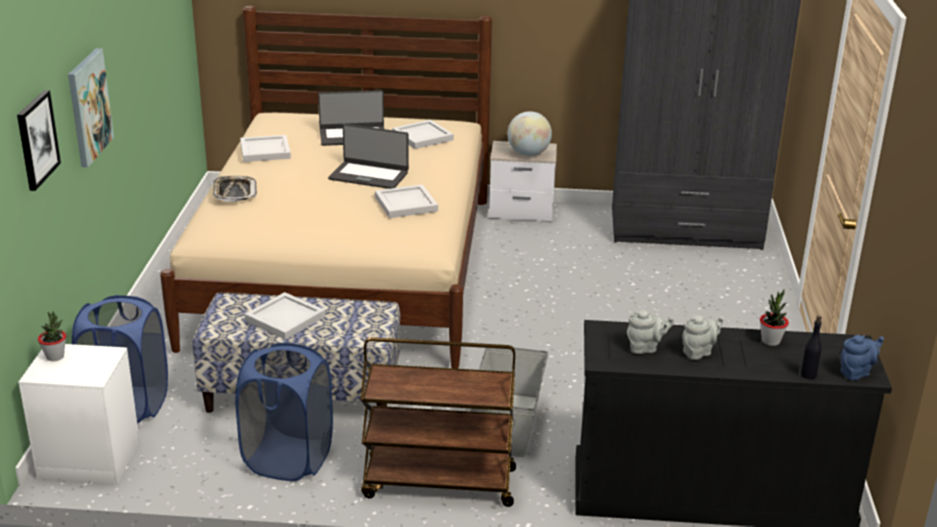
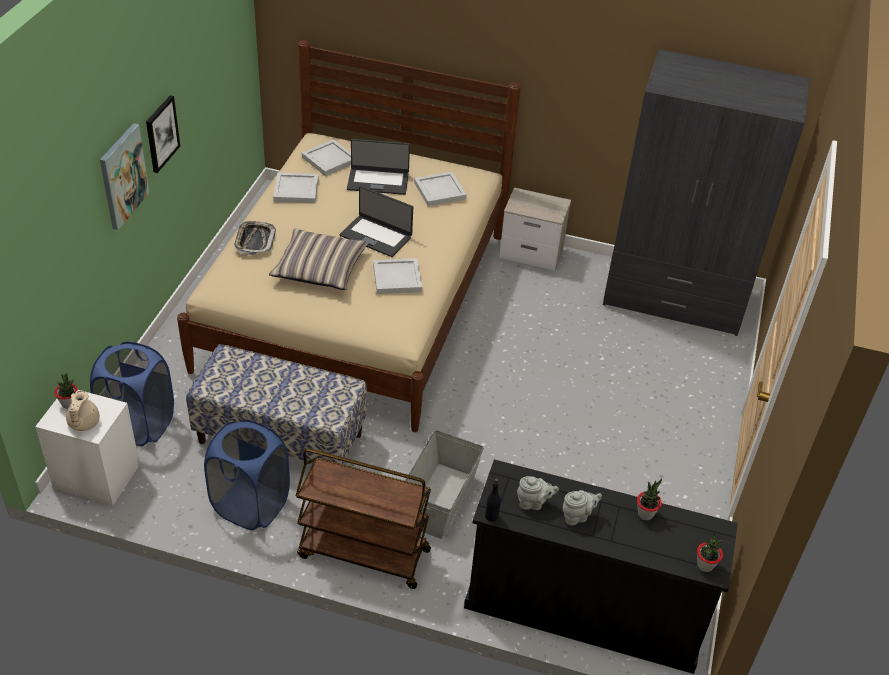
camera: 10 degrees right, 15 degrees up
(37, 139) = (62, 228): picture -> picture (161, 133)
(78, 371) = (83, 423): none -> beige teapot
(285, 319) = (266, 385): white tray -> white tray (329, 160)
(316, 205) = (319, 268): none -> pillow
(528, 154) = (540, 210): globe -> none
(808, 375) = (661, 560): black bottle -> black bottle (491, 516)
(856, 372) = (705, 565): blue teapot -> potted plant

